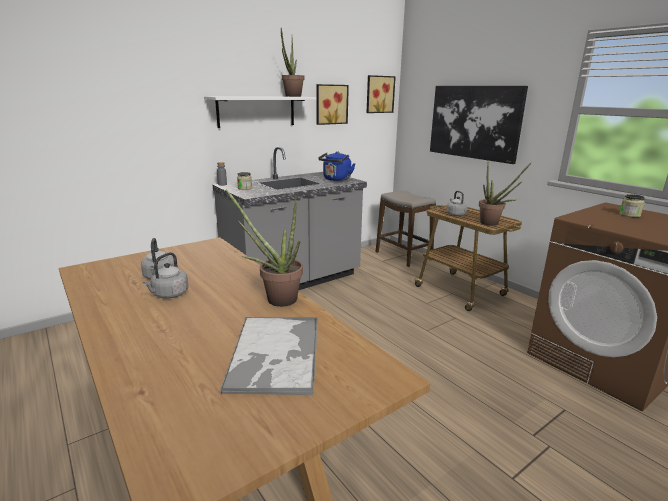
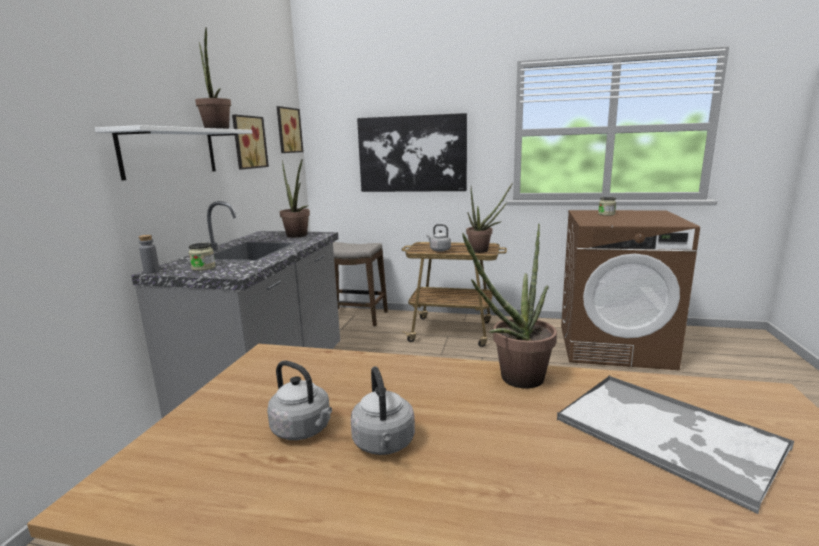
camera: 40 degrees left, 5 degrees down
(336, 179) = (298, 236): blue kettle -> potted plant

